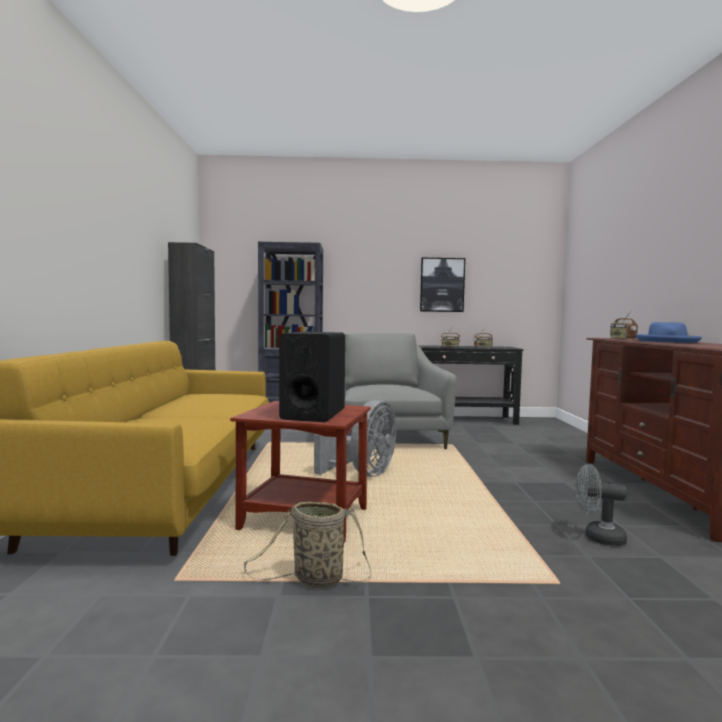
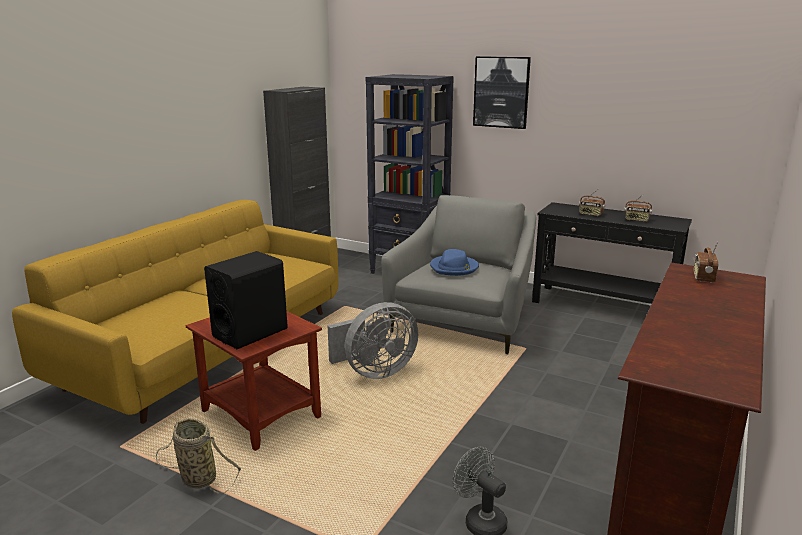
camera: 30 degrees right, 15 degrees up
(442, 285) = (600, 126): picture -> picture (501, 92)
(667, 341) = (715, 306): blue hat -> blue hat (454, 268)

